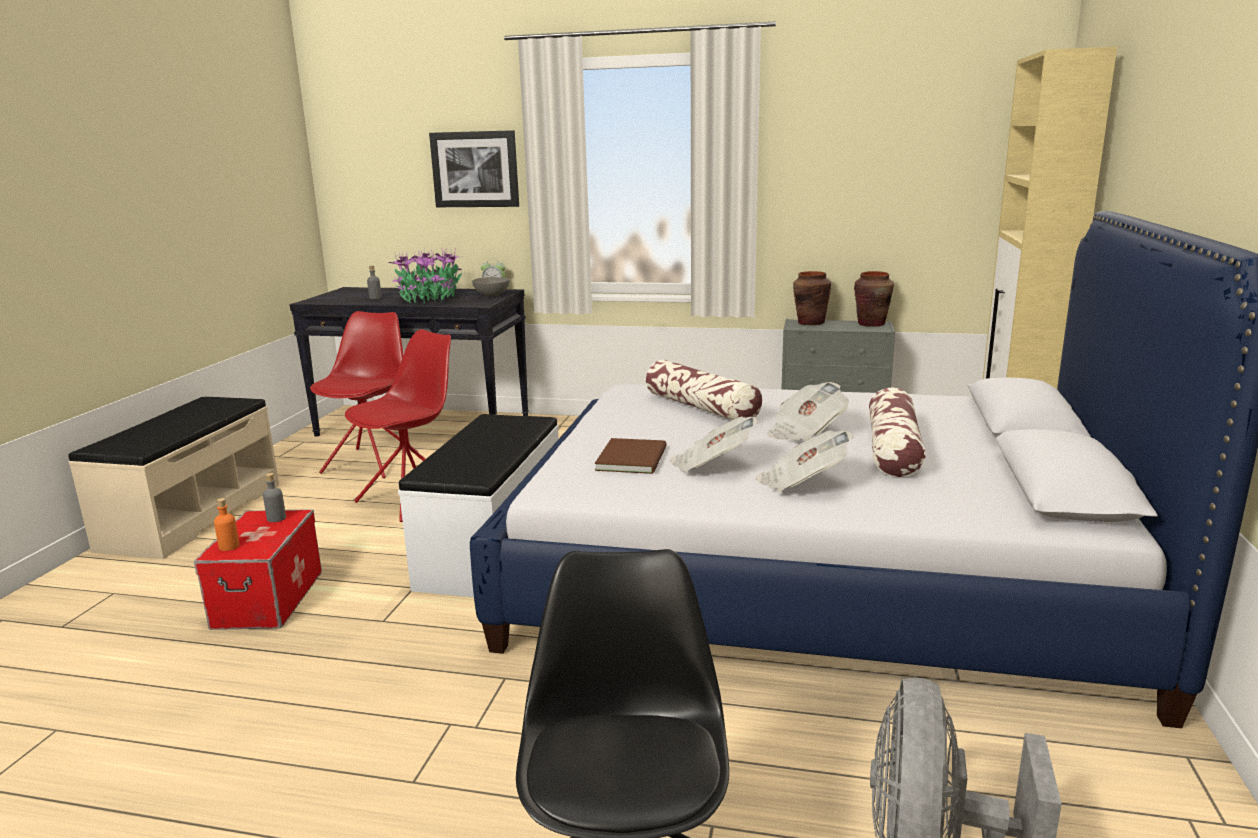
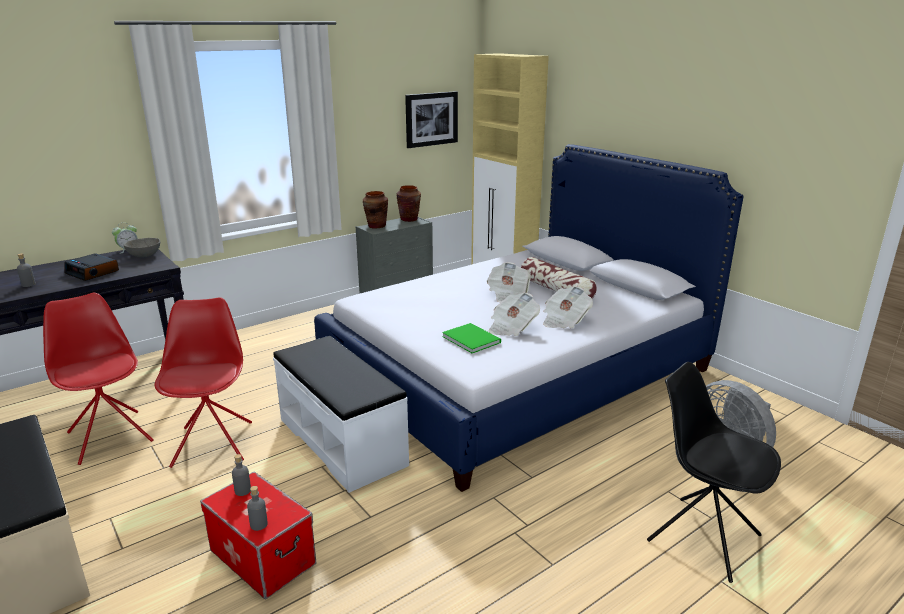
camera: 50 degrees left, 5 degrees up
(229, 546) = (259, 524): orange bottle -> grey bottle
(429, 299) = (93, 272): potted plant -> alarm clock
(475, 169) = (86, 143): picture -> picture (431, 119)
(634, 458) = (471, 338): brown book -> green book
(701, 408) = (432, 298): pillow -> none

